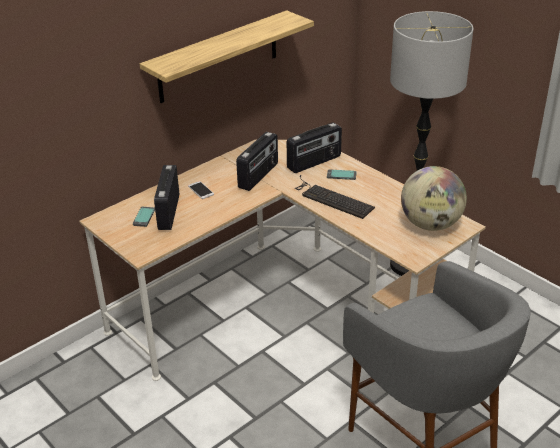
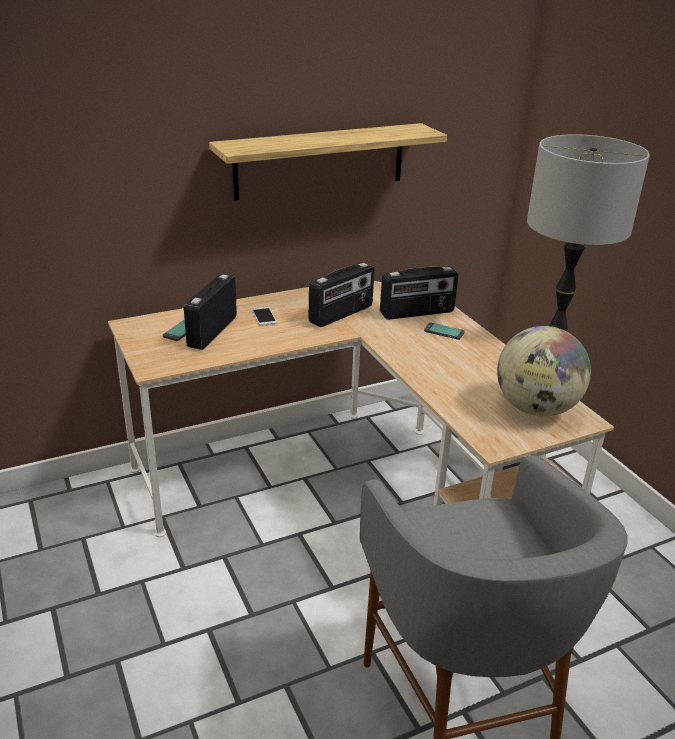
camera: 15 degrees right, 5 degrees down
(331, 198) = (417, 354): keyboard -> none

